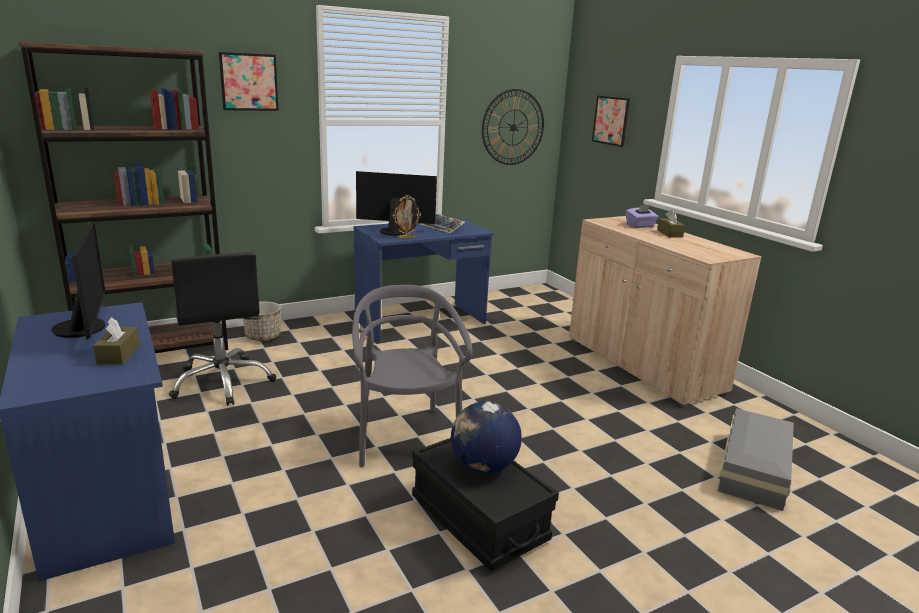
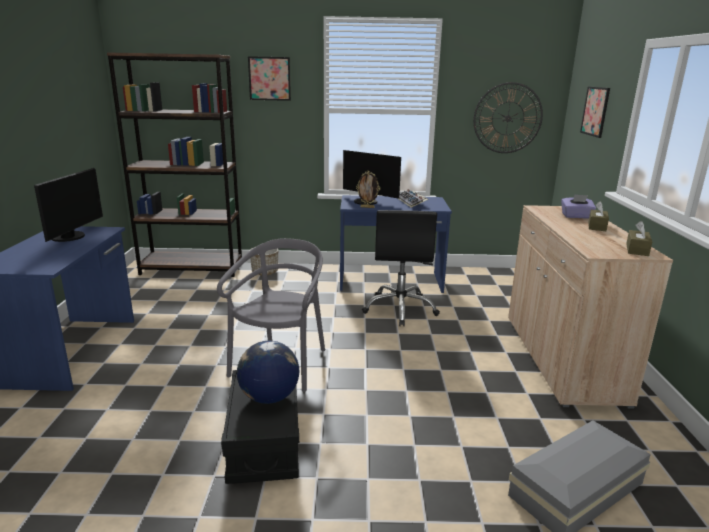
camera: 30 degrees right, 0 degrees up
(119, 354) = (60, 254): brown tissue box -> brown tissue box (637, 249)
(223, 382) = (207, 297): black office chair -> black office chair (400, 309)

